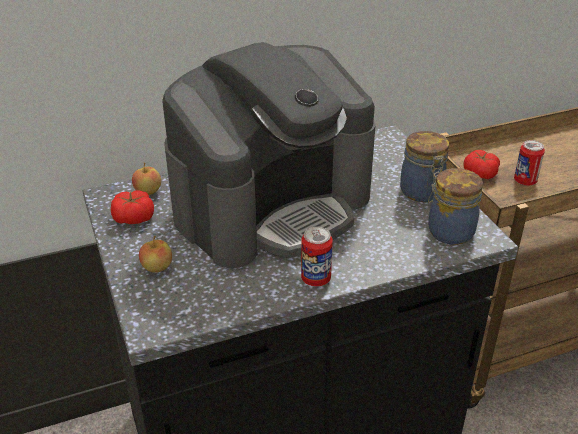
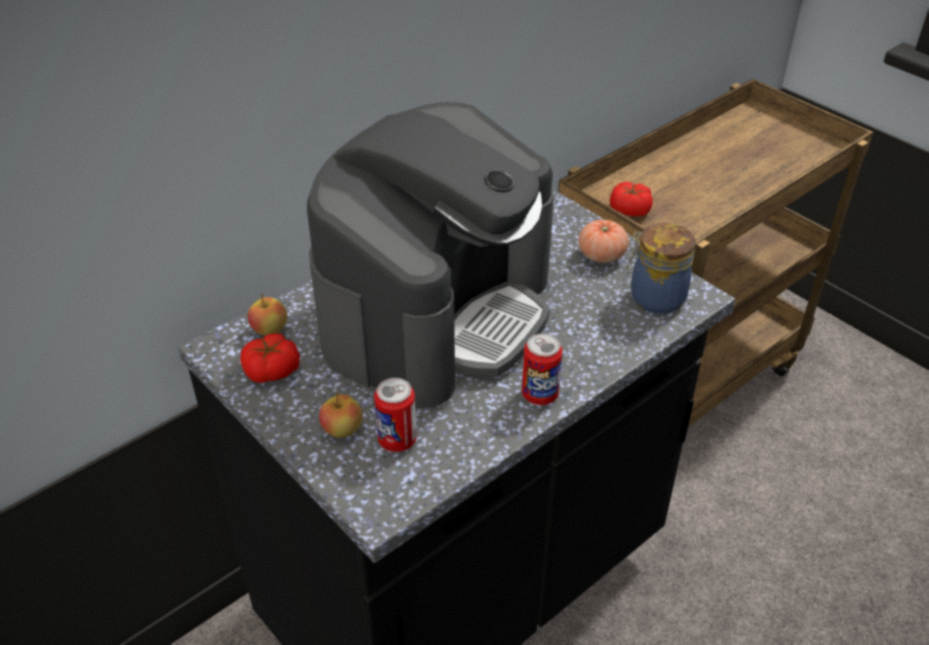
camera: 20 degrees left, 5 degrees up
(422, 192) = (601, 255): jar -> tomato
(525, 181) = (683, 209): can -> can (397, 440)

